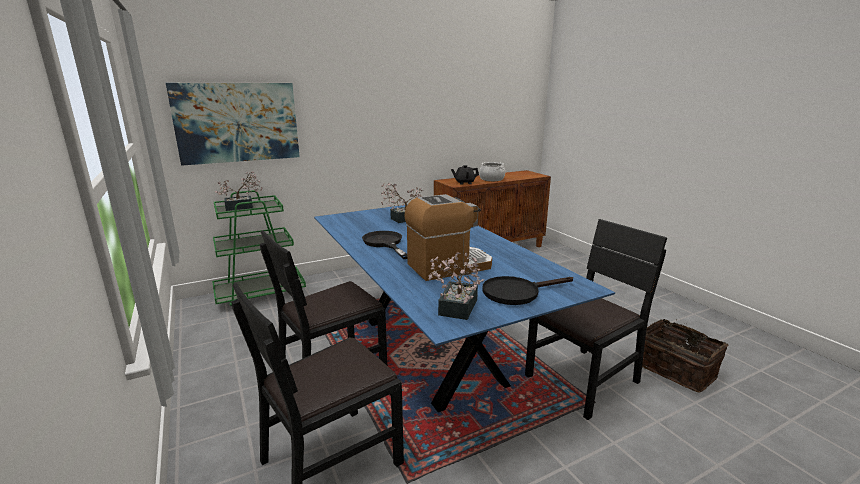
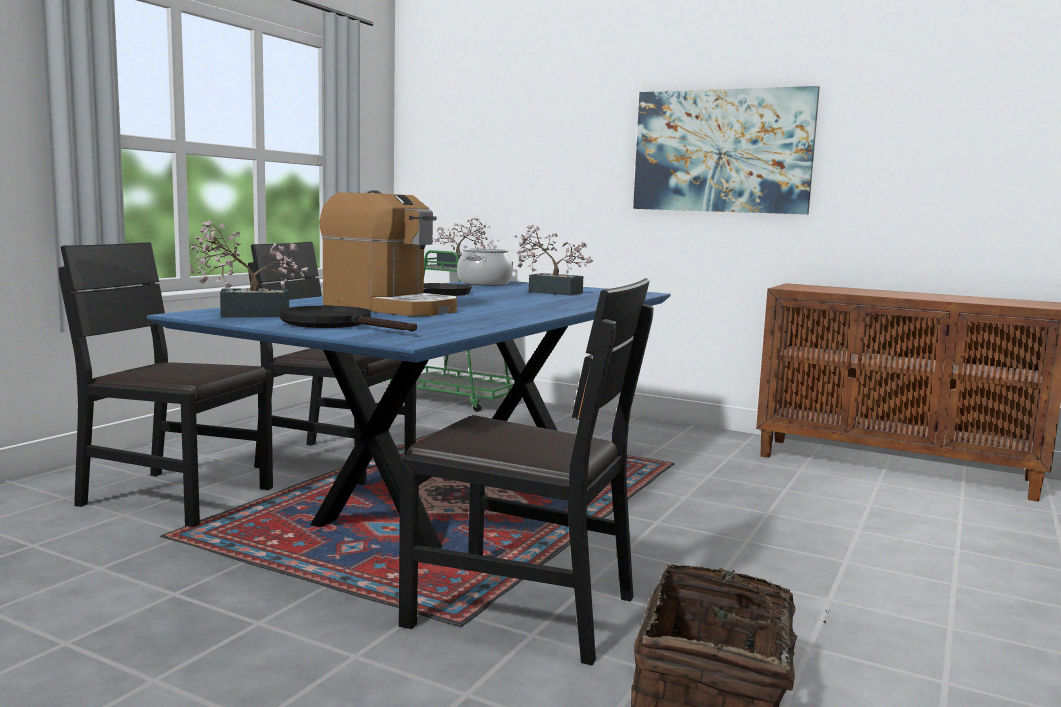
camera: 55 degrees right, 10 degrees down
(237, 122) = (488, 154): picture -> picture (722, 151)
(464, 183) = (817, 289): black teapot -> none
(492, 179) = (898, 294): cooking pot -> cooking pot (485, 283)

